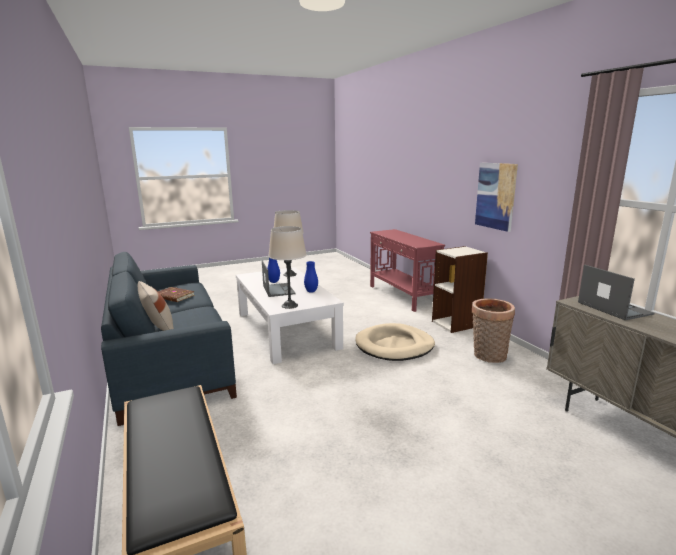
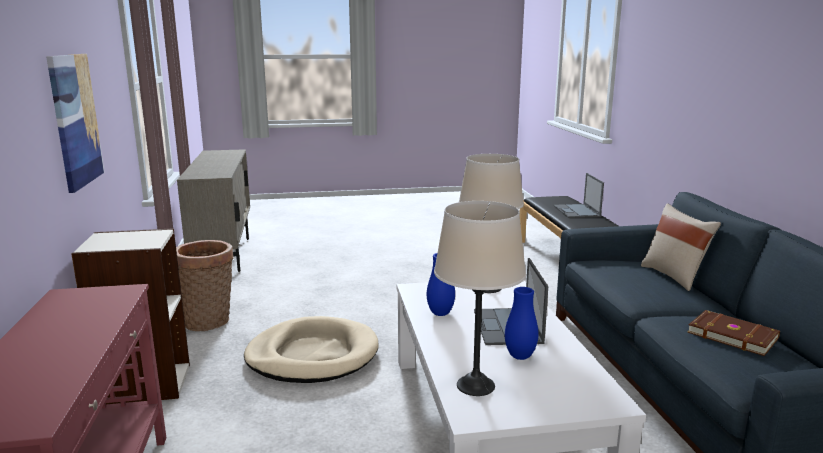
camera: 165 degrees left, 0 degrees up
(613, 308) = (206, 170): laptop -> laptop (577, 211)

